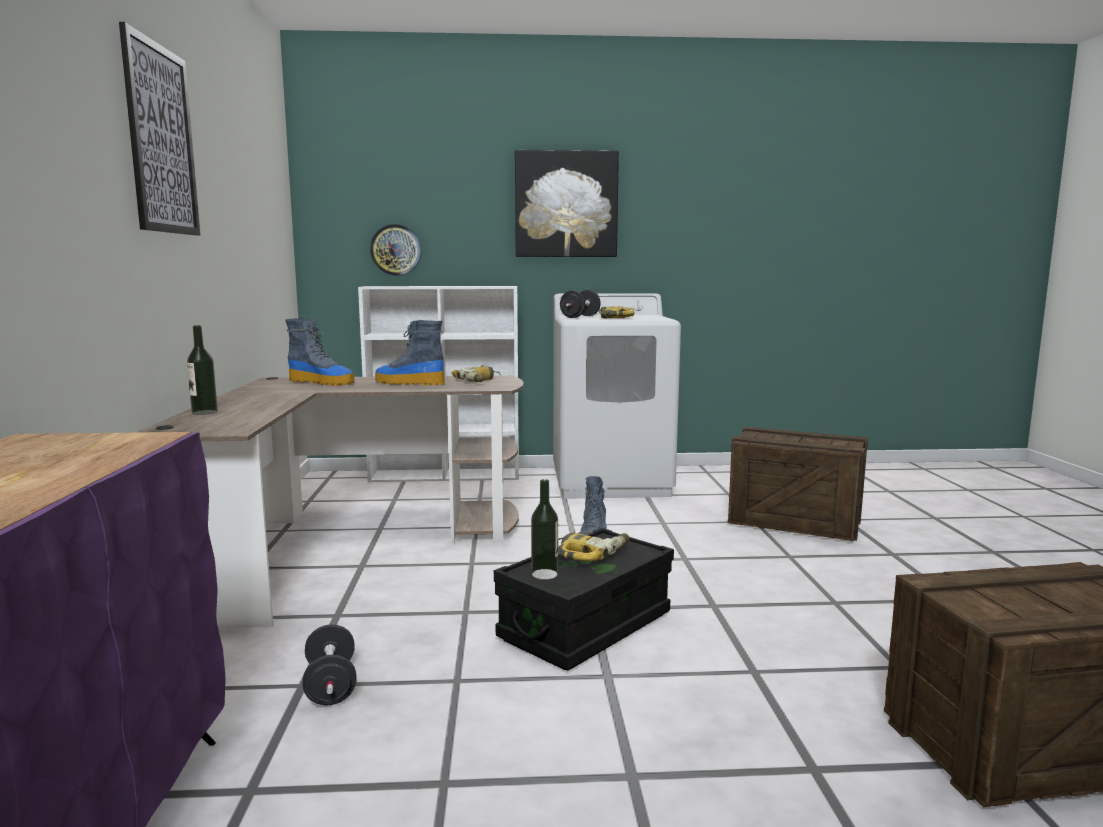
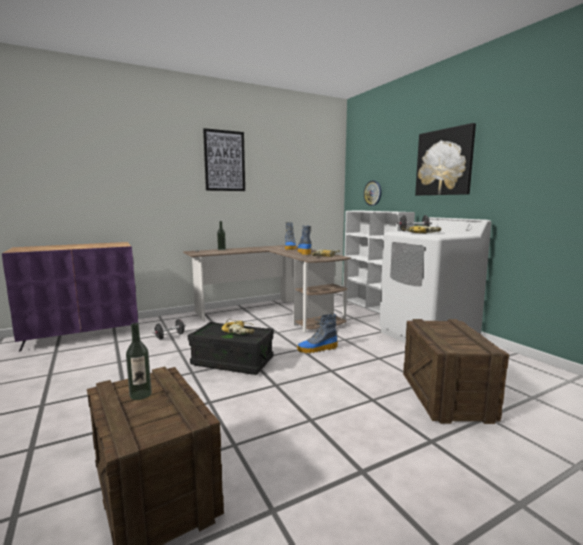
camera: 65 degrees right, 0 degrees up
(544, 574) = (214, 329): bottle -> bottle (140, 394)

